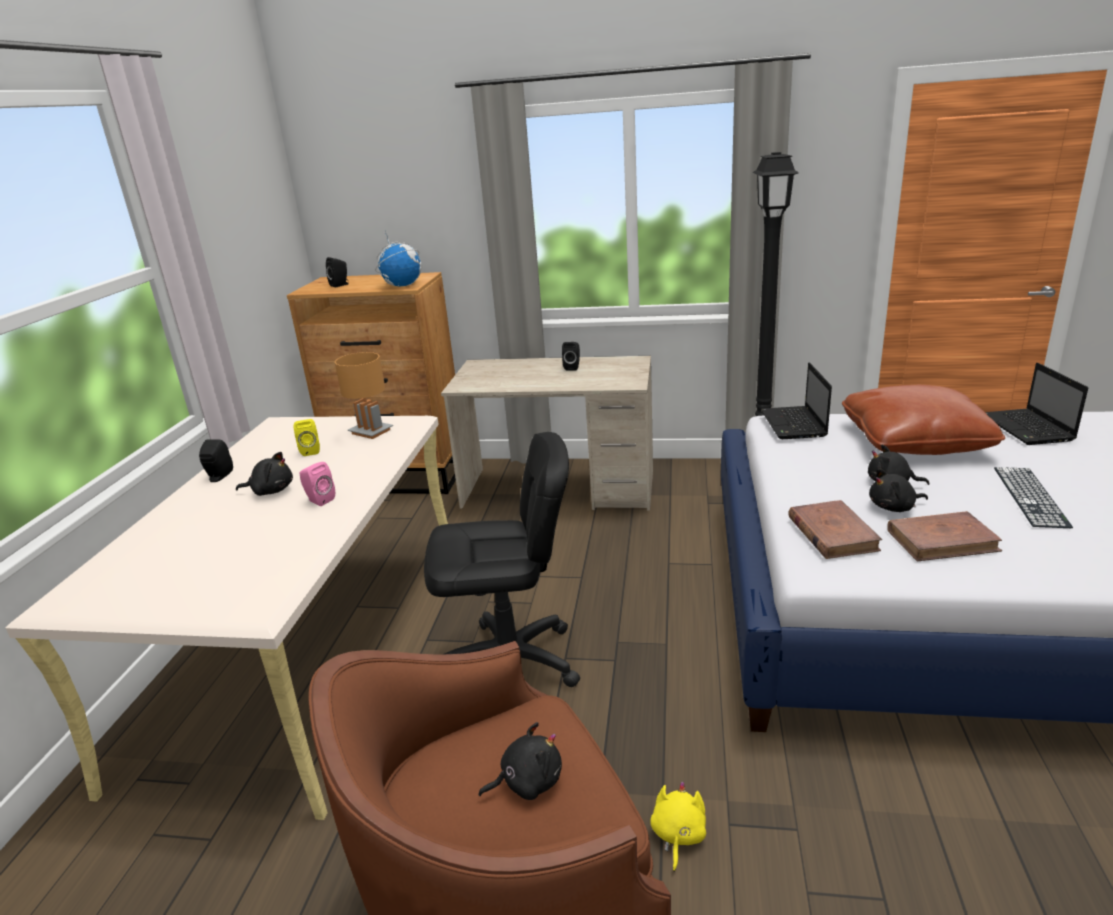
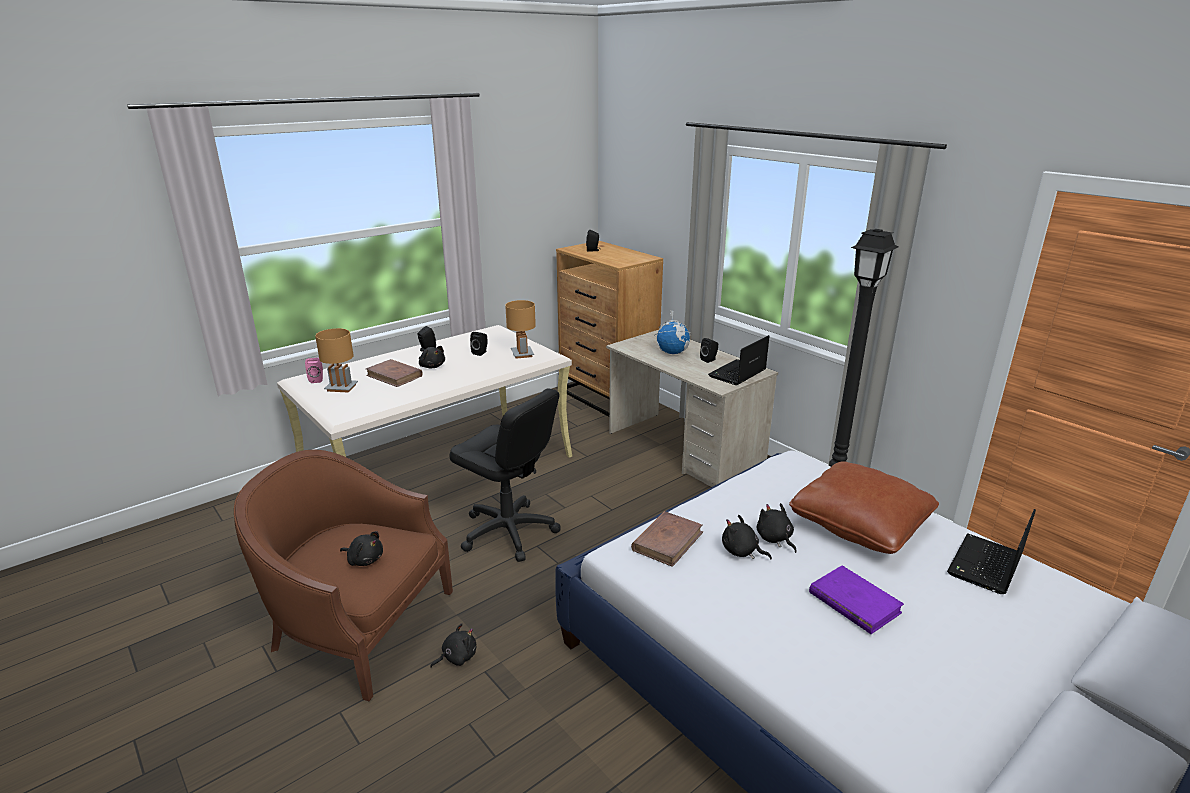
camera: 40 degrees right, 0 degrees up
(171, 575) = (341, 388): none -> brown table lamp
(311, 451) = (481, 352): yellow speaker -> black speaker
(319, 500) = (439, 380): pink speaker -> pink speaker (317, 379)
(402, 285) = (618, 262): globe -> globe (672, 352)
(678, 835) = (457, 657): yellow plush toy -> black plush toy
(794, 424) = (796, 467): laptop -> laptop (737, 374)
(942, 541) = (724, 586): brown book -> brown book (394, 376)
(1030, 496) = (853, 602): keyboard -> purple book

